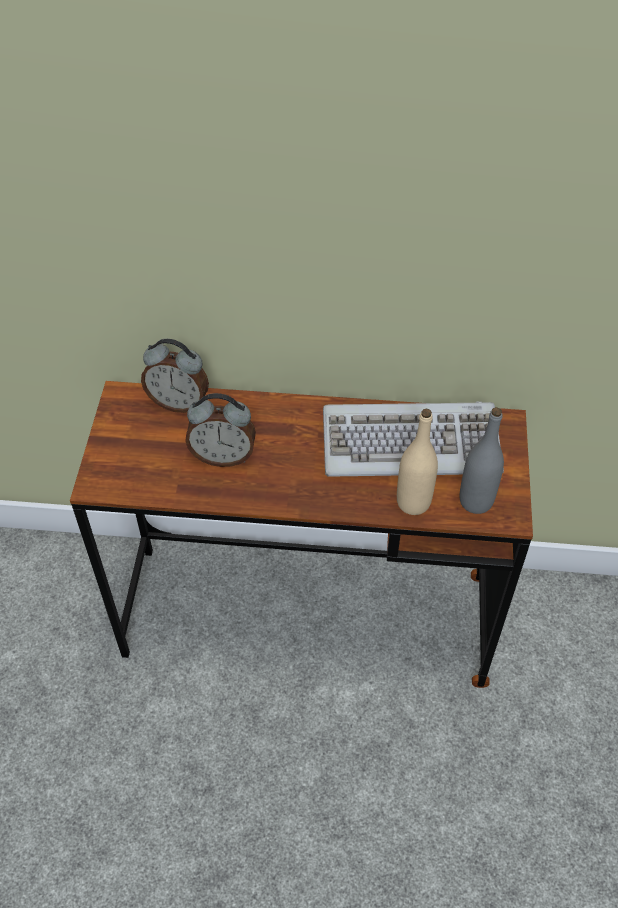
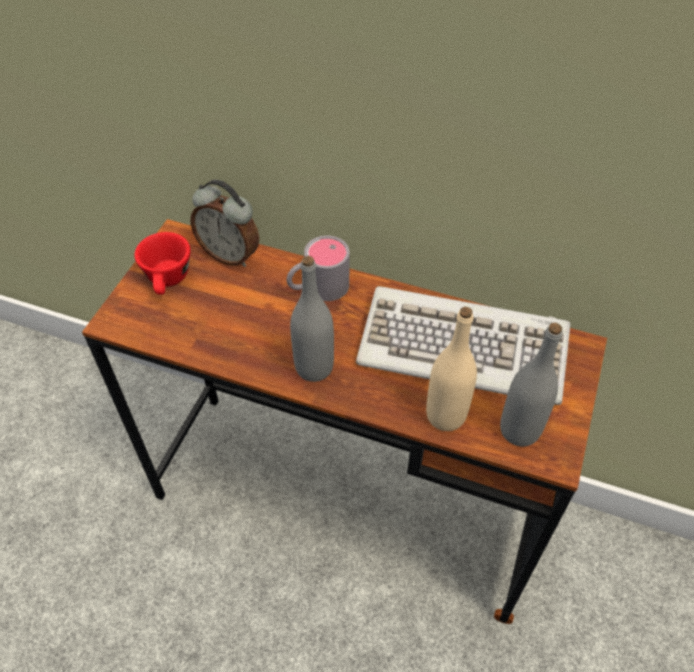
camera: 15 degrees right, 0 degrees up
(131, 438) = (168, 281): none -> red cup
(223, 456) = (254, 319): alarm clock -> none
(269, 417) = (318, 288): none -> grey mug
(290, 486) = (314, 367): none -> grey bottle

